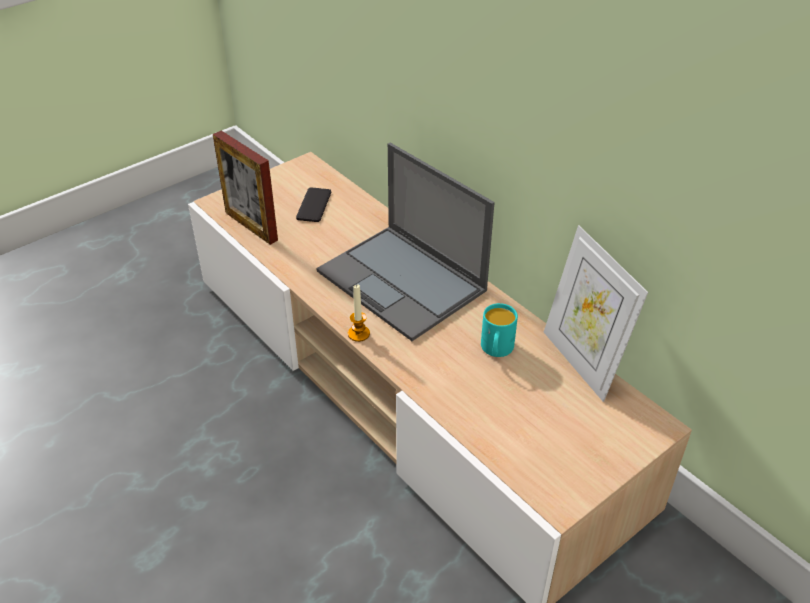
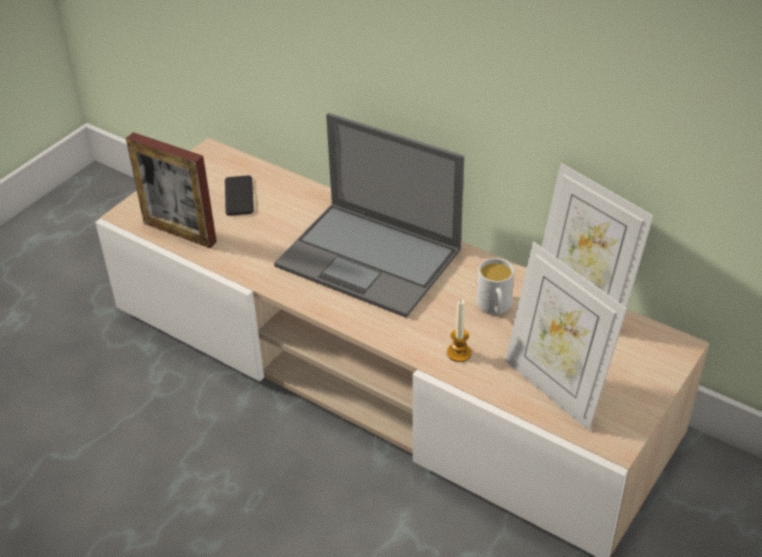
camera: 15 degrees left, 0 degrees up
(358, 334) = (348, 322): candle -> candle (459, 353)
(496, 350) = (495, 308): turquoise mug -> white mug
(521, 438) = (554, 388): none -> picture frame

